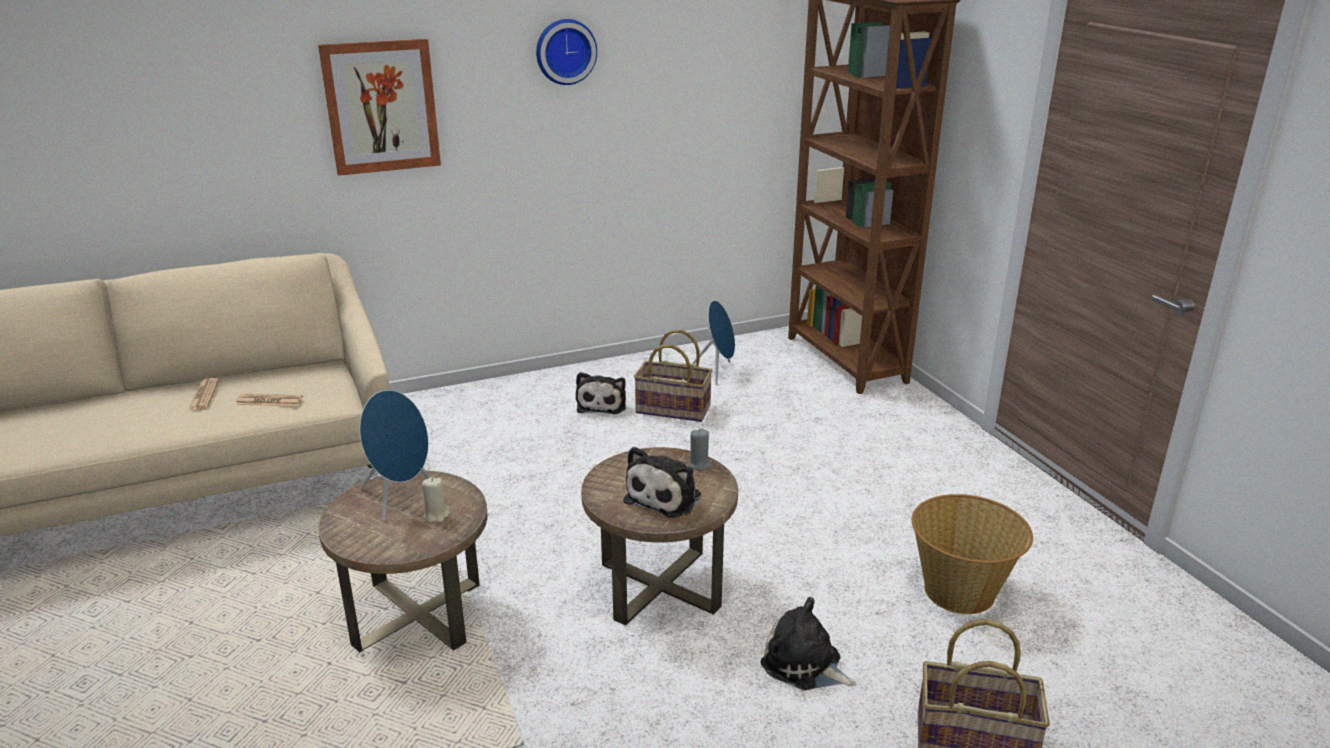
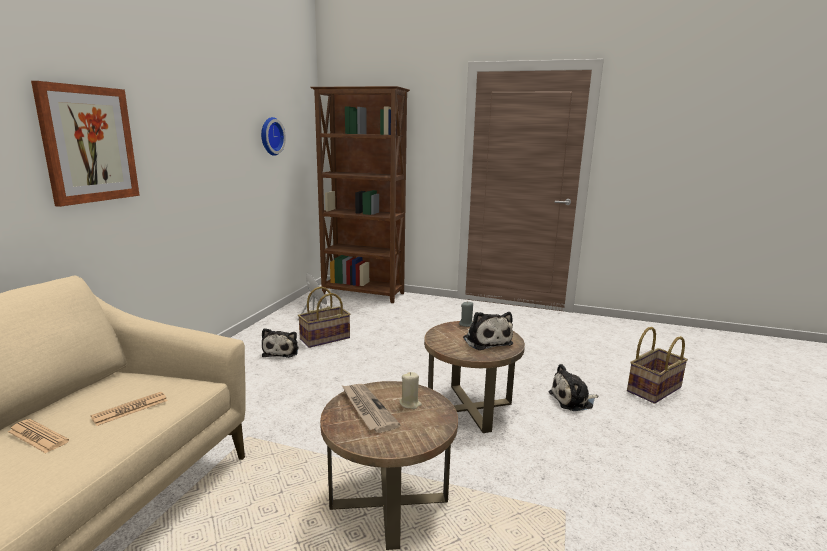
camera: 50 degrees left, 10 degrees down
(400, 498) = (367, 409): blue speaker -> newspaper
(565, 51) = (205, 112): wall clock -> wall clock (270, 136)
(602, 404) = (282, 351): plush toy -> plush toy turned 45 degrees clockwise
(960, 592) = (558, 349): basket -> none

